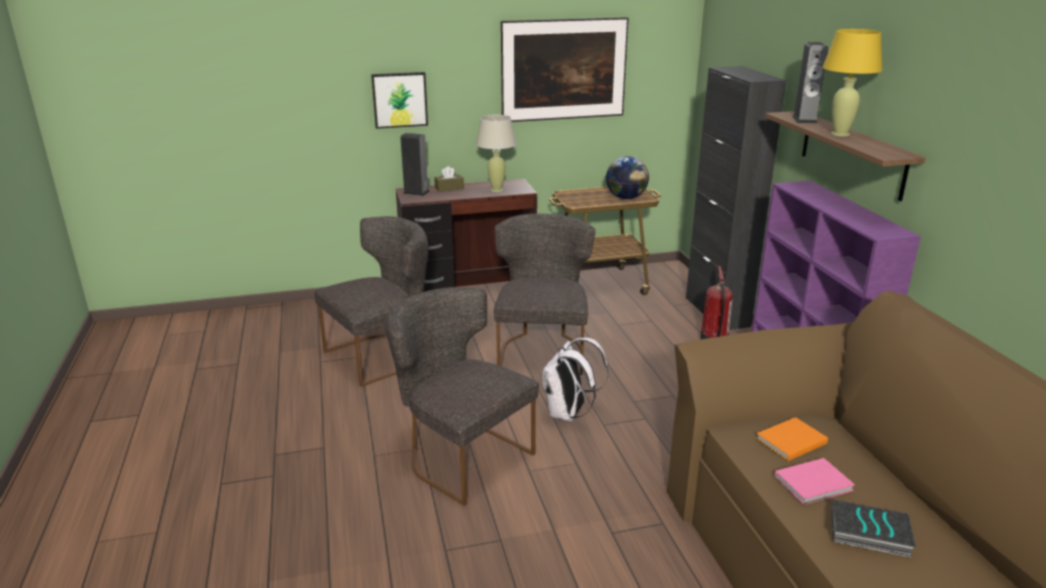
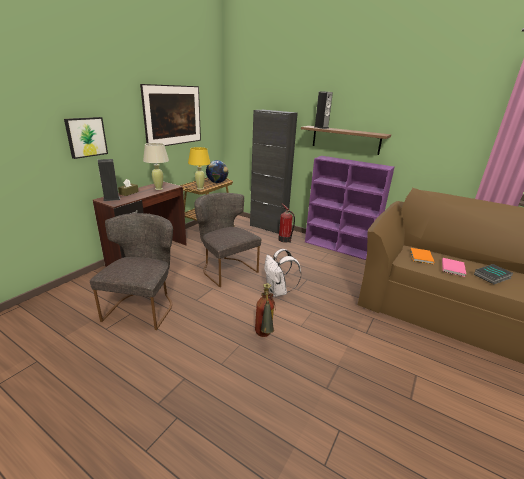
camera: 45 degrees left, 0 degrees up
(461, 456) = (264, 337): grey chair -> fire extinguisher
(840, 134) = (347, 130): yellow table lamp -> yellow table lamp (200, 188)

